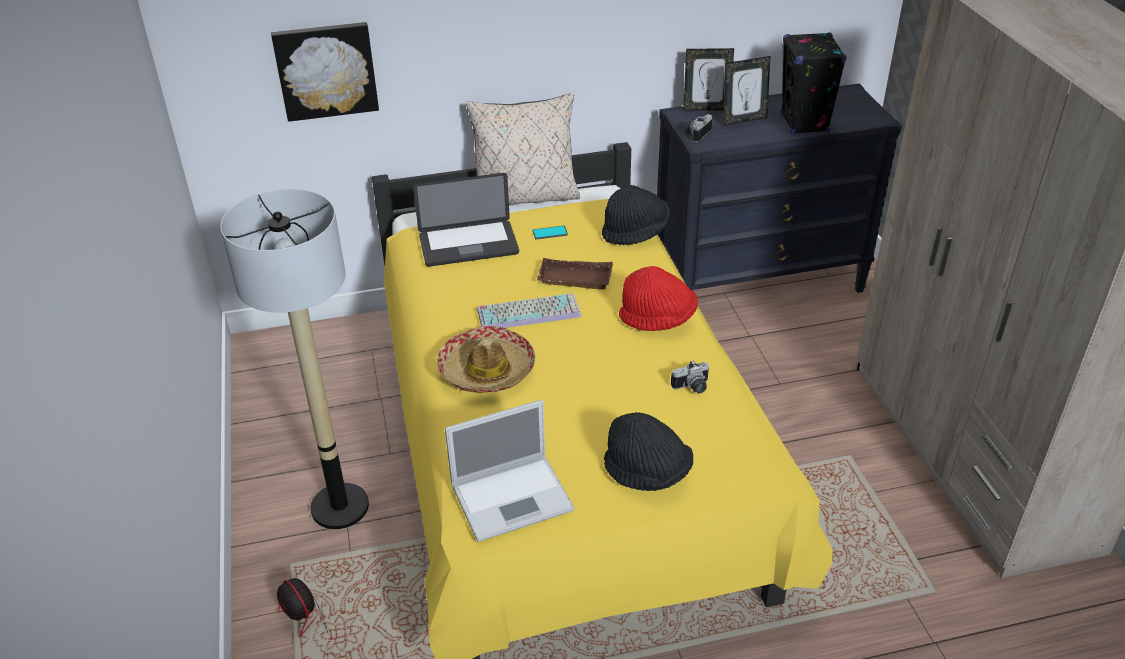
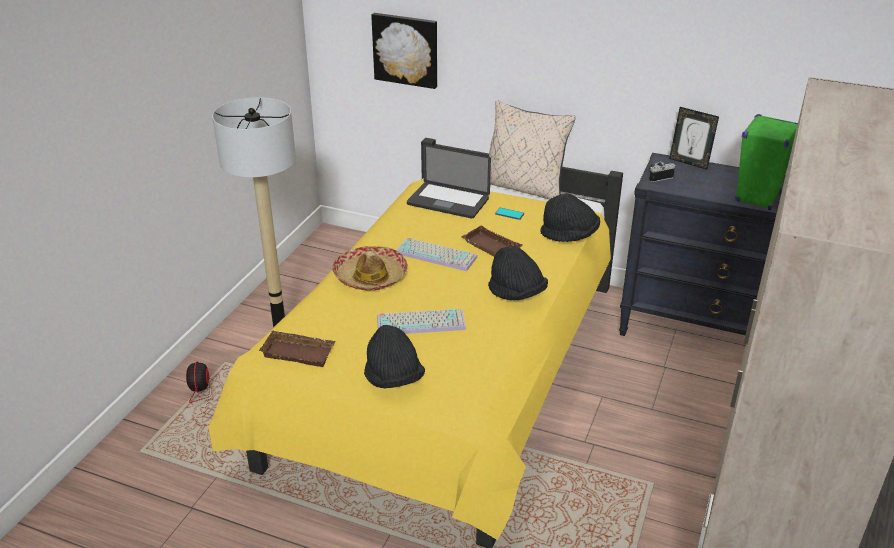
camera: 35 degrees right, 5 degrees down
(514, 496) = (300, 352): laptop -> brown tray
(602, 395) = (422, 322): none -> keyboard
(658, 319) = (516, 294): red hat -> black hat
(692, 387) = (487, 344): camera -> none
(743, 120) = (709, 179): picture frame -> none
(804, 124) = (757, 198): black speaker -> green speaker

